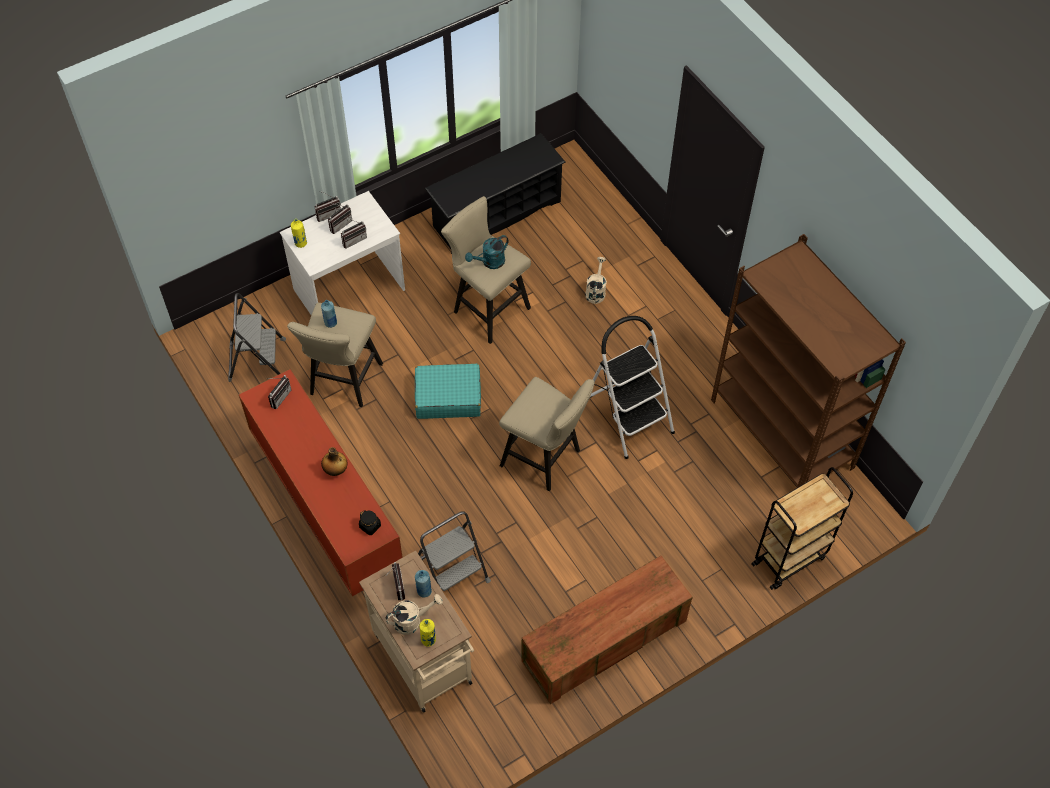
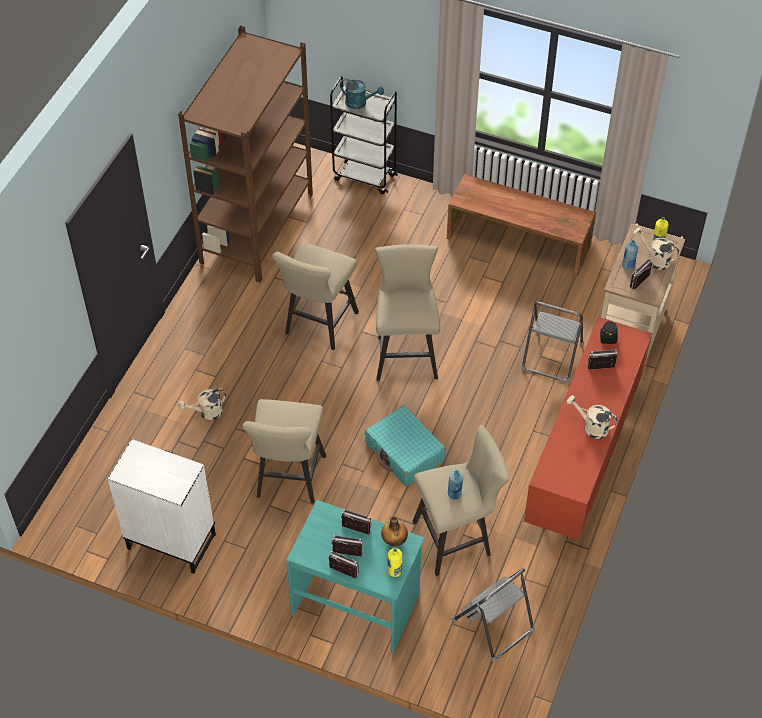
camera: 125 degrees left, 5 degrees down
(278, 397) = (561, 473): radio -> radio (601, 369)
(298, 447) = (591, 427): none -> beige watering can
(336, 470) = (586, 389): bottle -> bottle (394, 540)
(349, 290) = (356, 603): white desk -> turquoise desk
(490, 262) = (290, 419): turquoise watering can -> turquoise watering can (359, 103)
(496, 214) = (170, 541): black shoe rack -> white dresser
(626, 414) = (318, 326): step ladder -> beige stool
(789, 562) = (365, 177): brown cart -> grey cart

